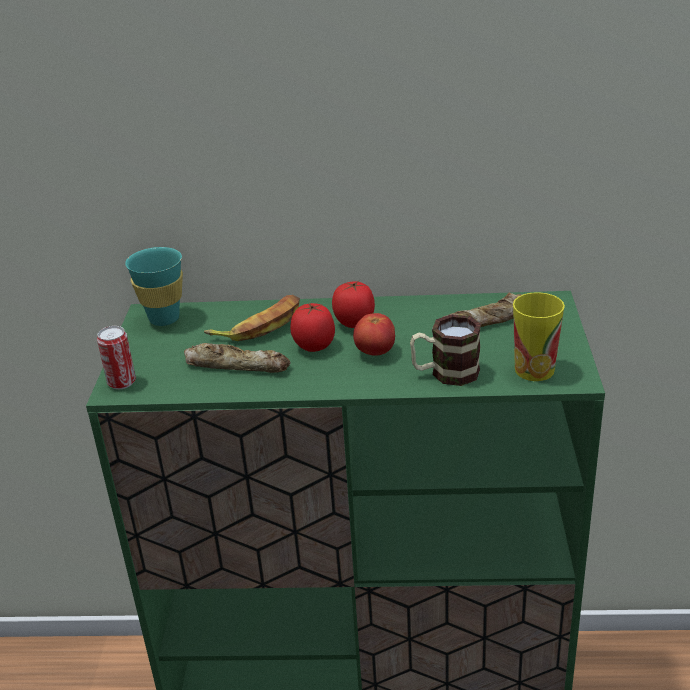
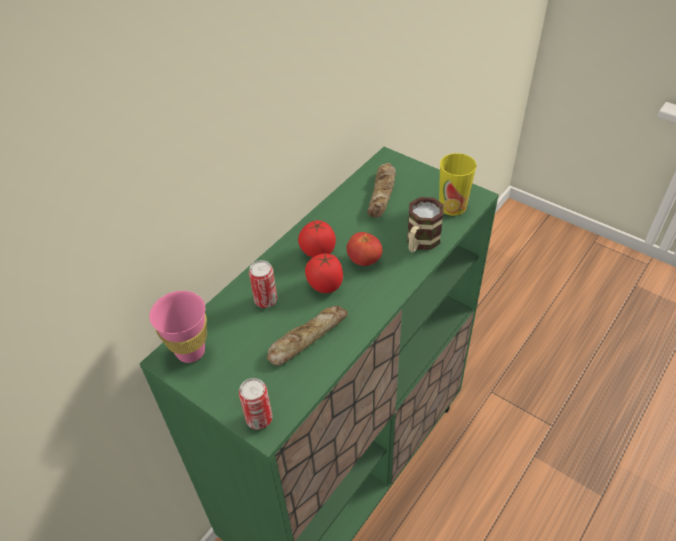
camera: 55 degrees left, 15 degrees up
(164, 319) = (190, 351): turquoise cup -> pink cup
(260, 325) = (266, 300): banana -> can

